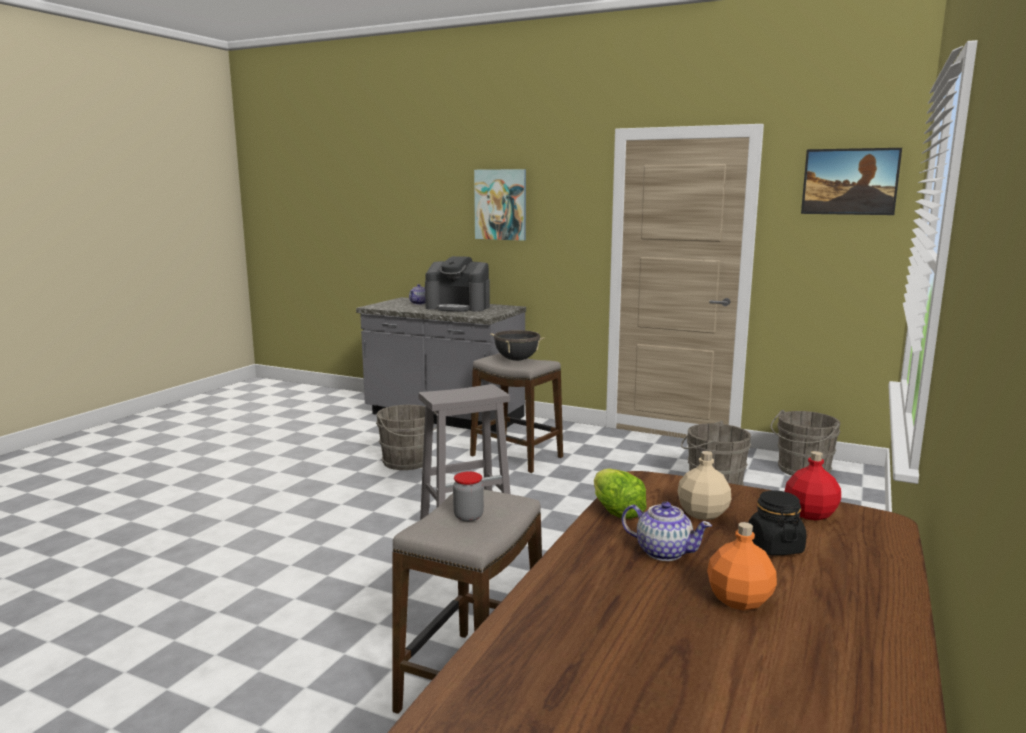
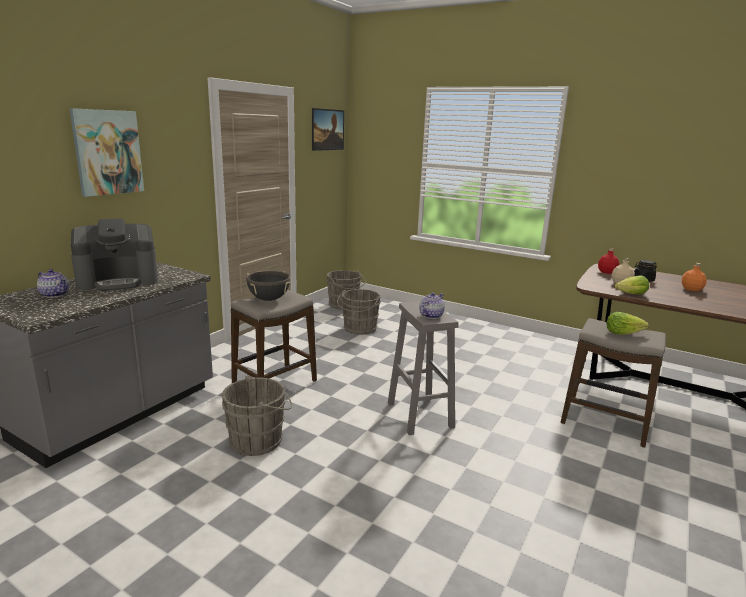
camera: 85 degrees left, 5 degrees up
(458, 307) = (119, 281): coffee machine -> coffee machine turned 45 degrees clockwise
(468, 516) = (623, 333): jar -> lettuce
(663, 552) = (665, 293): teapot -> teapot (430, 315)

